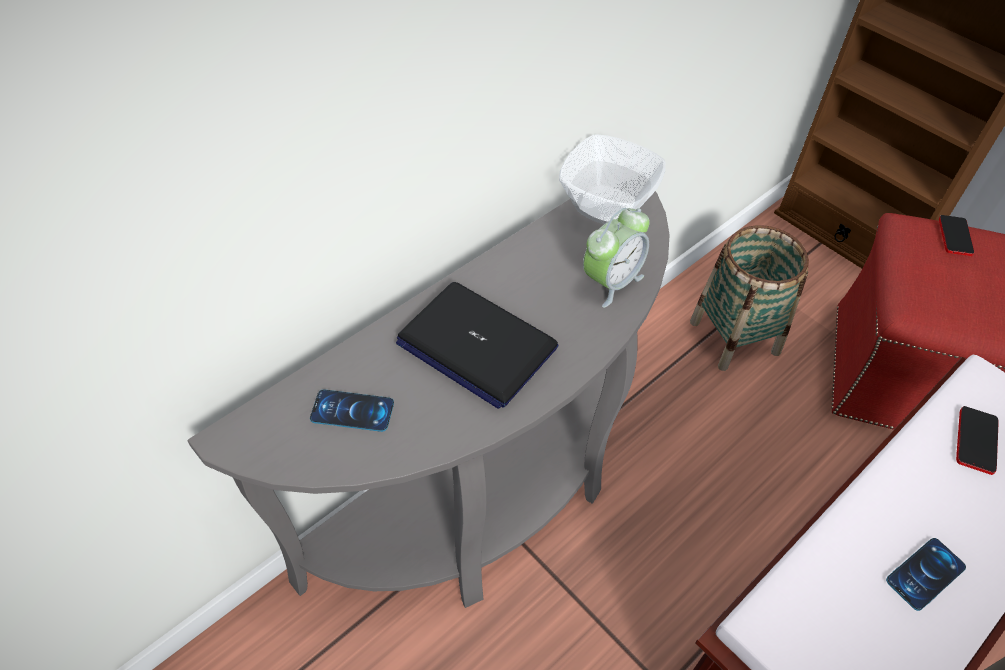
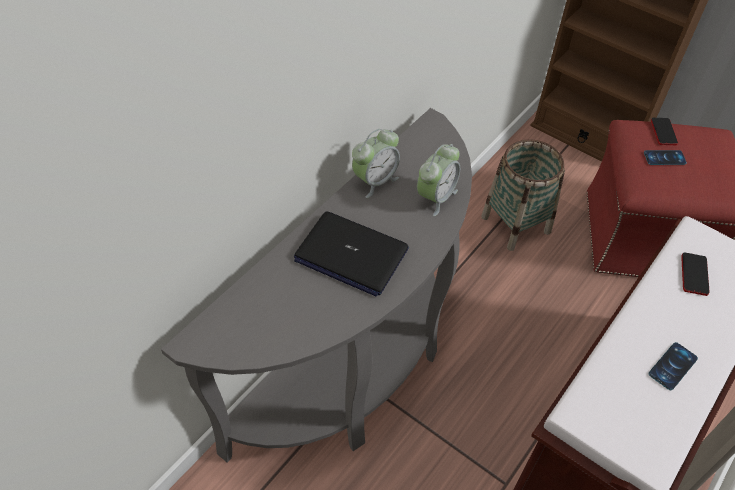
camera: 10 degrees left, 0 degrees up
(352, 411) = (274, 312): phone -> phone (664, 158)
(531, 250) = (375, 181): none -> alarm clock
(608, 206) = (423, 142): bowl -> none

